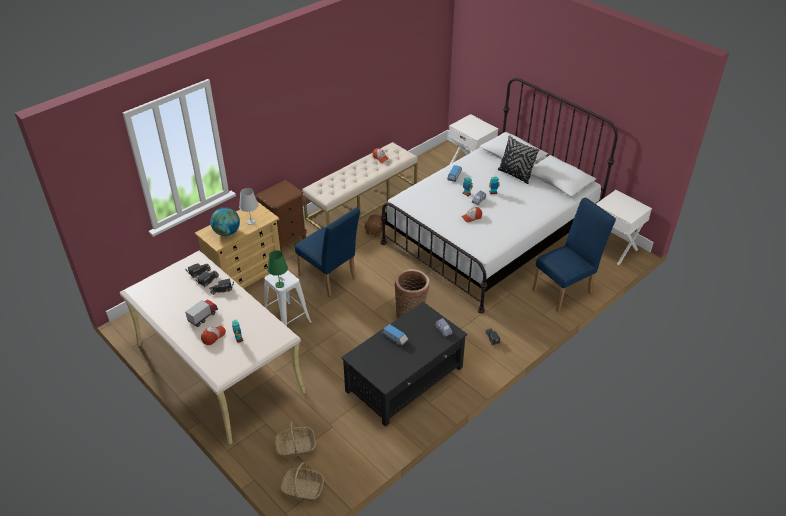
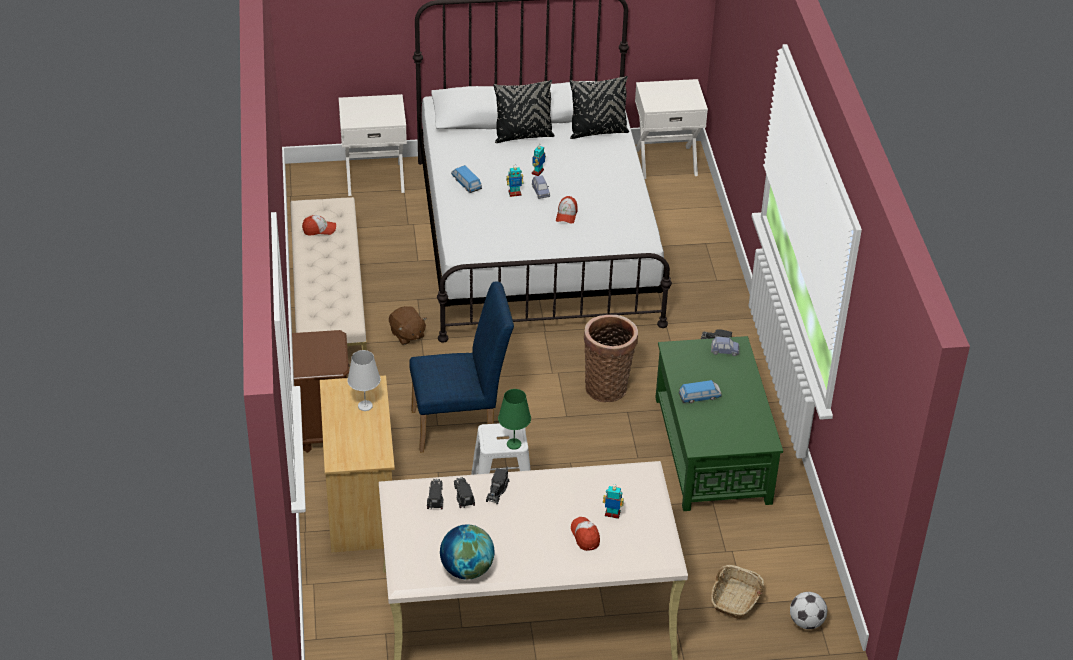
camera: 55 degrees left, 0 degrees up
(203, 317) = (536, 531): toy truck -> none
(227, 232) = (363, 439): globe -> globe (467, 569)
(303, 489) = (806, 622): basket -> football
(405, 379) = (712, 449): black coffee table -> green coffee table
(553, 195) = (598, 131): none -> black pillow
(565, 290) = (696, 239): blue chair -> none

